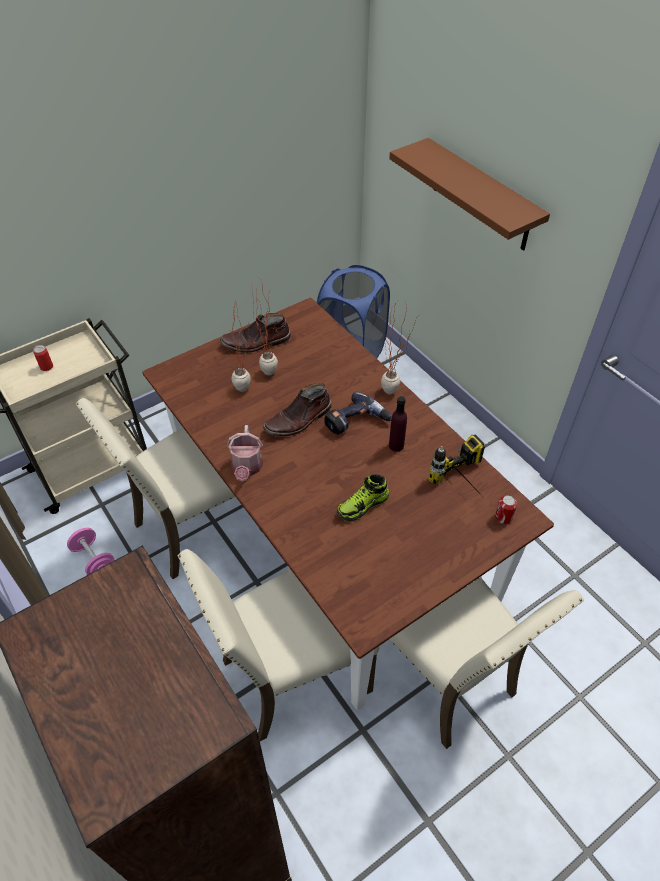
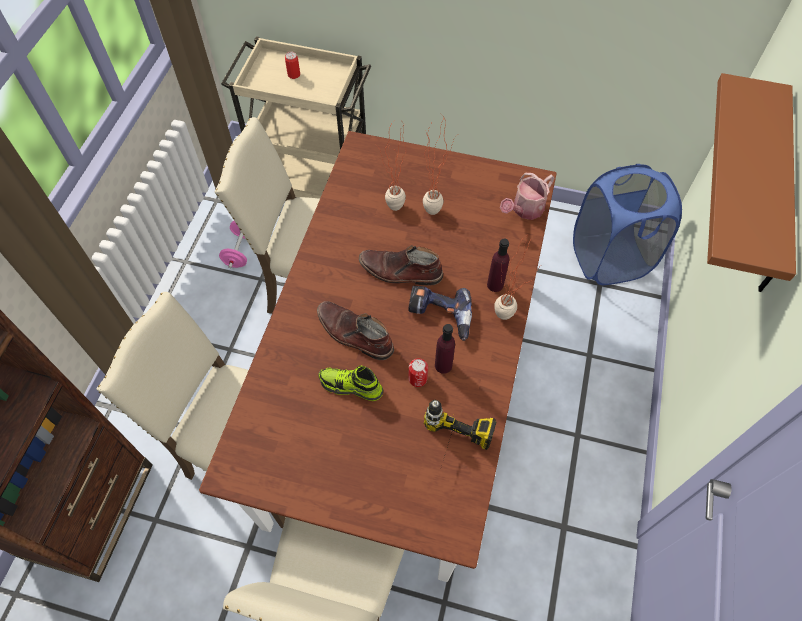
camera: 50 degrees right, 10 degrees up
(247, 468) = (315, 274): watering can -> watering can (525, 210)
(256, 342) = (456, 177): brown boot -> brown boot (354, 334)
(362, 380) = (495, 284): none -> purple bottle
(503, 517) = (441, 514): can -> can (417, 378)

